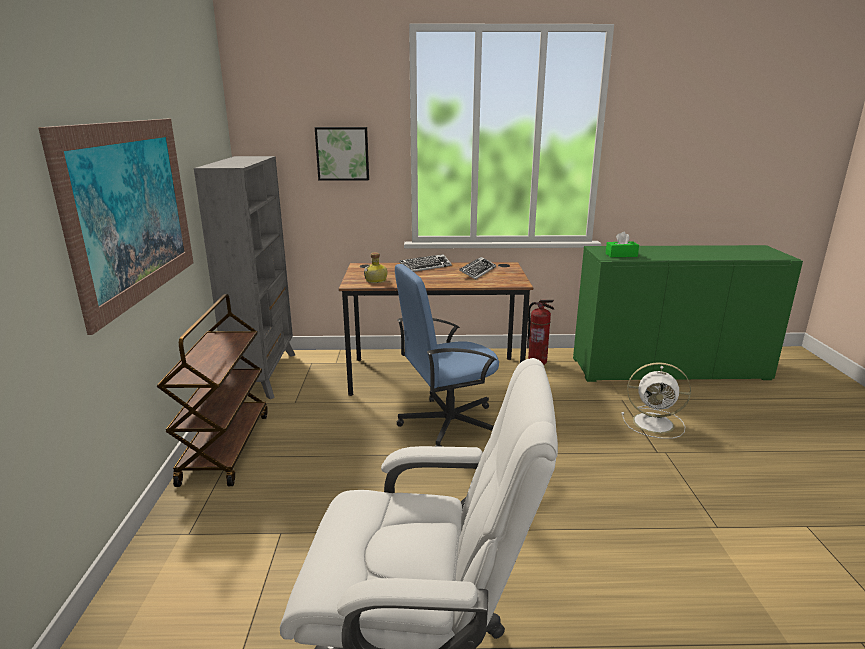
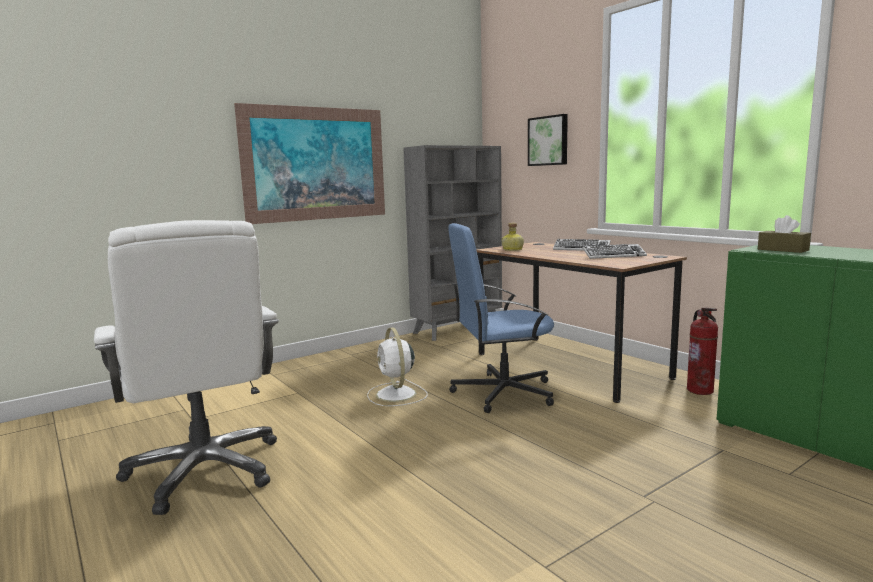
camera: 55 degrees right, 10 degrees down
(225, 447) = (361, 351): brown cart -> none
(447, 424) = (502, 392): blue office chair -> blue office chair turned 45 degrees counterclockwise
(621, 255) = (783, 250): green tissue box -> brown tissue box
(655, 423) = (710, 481): white fan -> white fan (396, 395)

